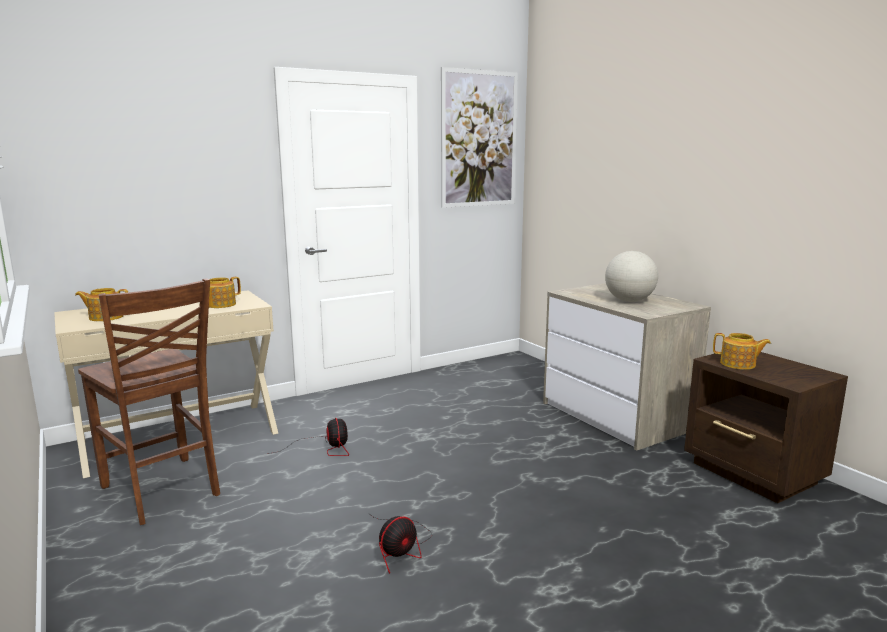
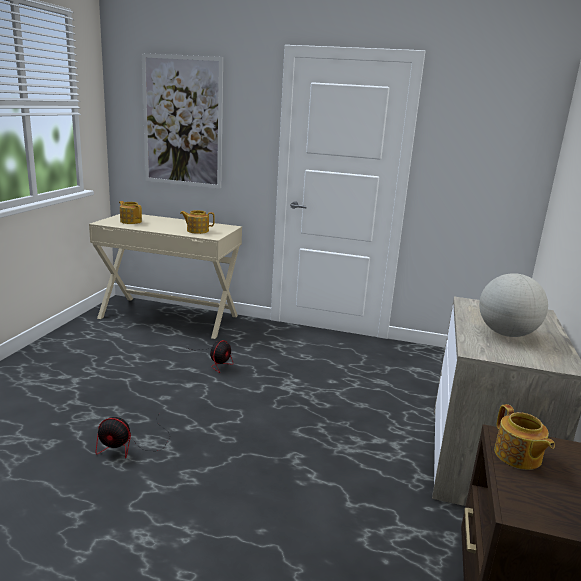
camera: 45 degrees right, 5 degrees up
(162, 491) = (108, 342): brown chair -> none
(479, 139) = (495, 120): picture -> picture (182, 122)

